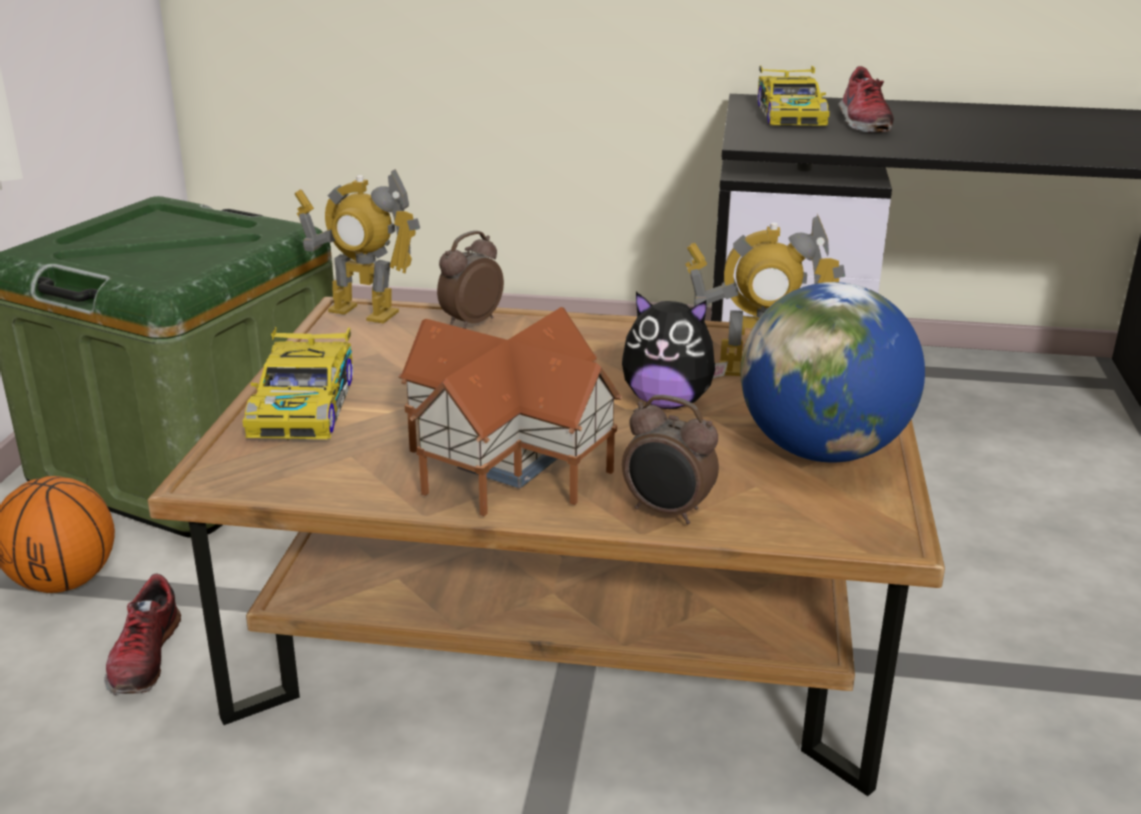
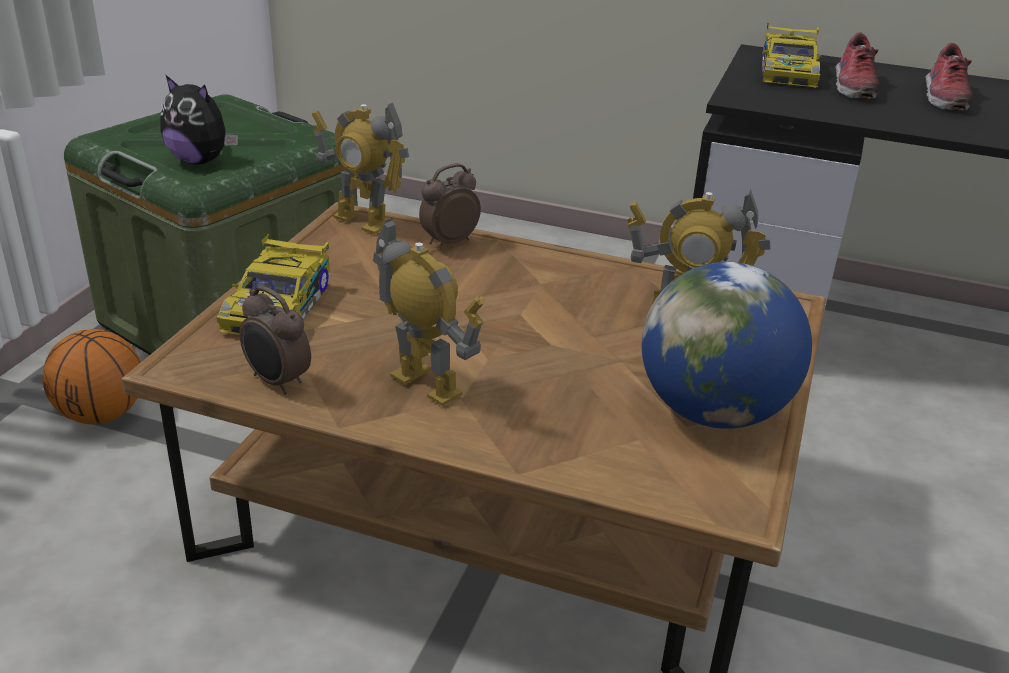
camera: 10 degrees right, 5 degrees up
(143, 656) = (143, 490): shoe -> shoe (943, 97)
(505, 462) = (426, 384): toy house -> toy robot
(667, 512) = (547, 455): alarm clock -> alarm clock (277, 382)
(668, 402) = (591, 343): plush toy -> plush toy (200, 161)

